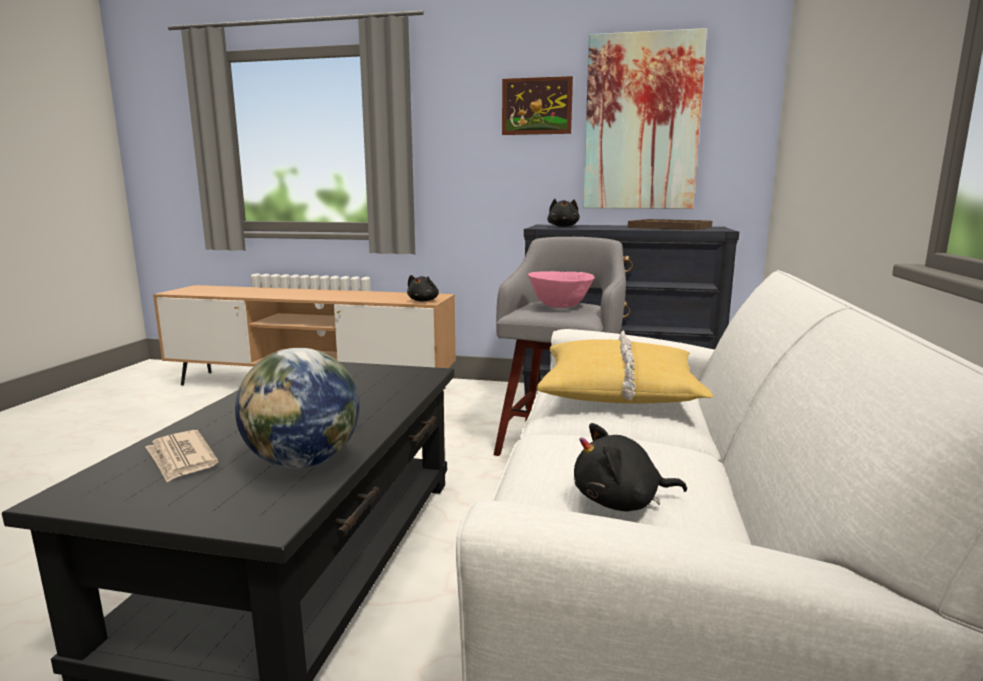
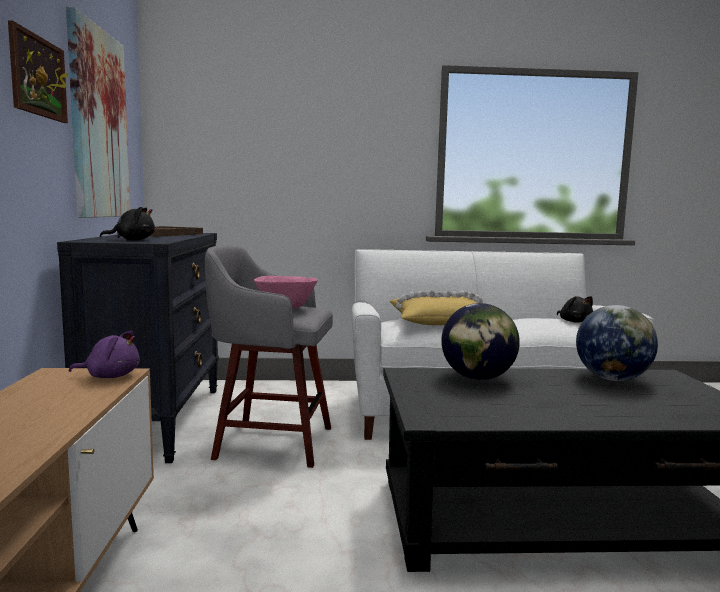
camera: 105 degrees left, 5 degrees down
(181, 459) = (671, 407): newspaper -> none
(383, 394) = (477, 378): none -> globe
(424, 301) = (110, 376): black plush toy -> purple plush toy

